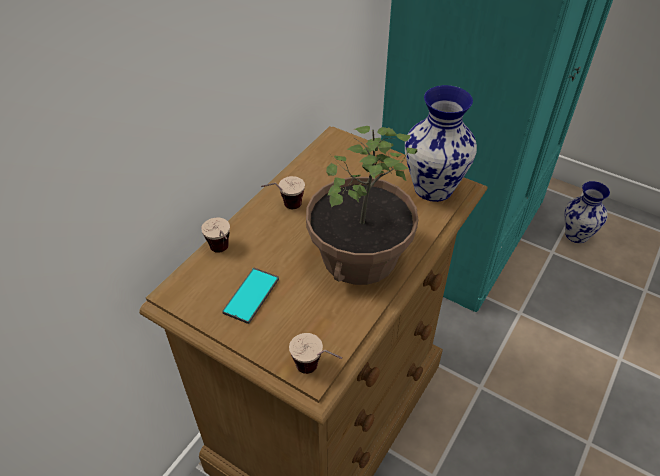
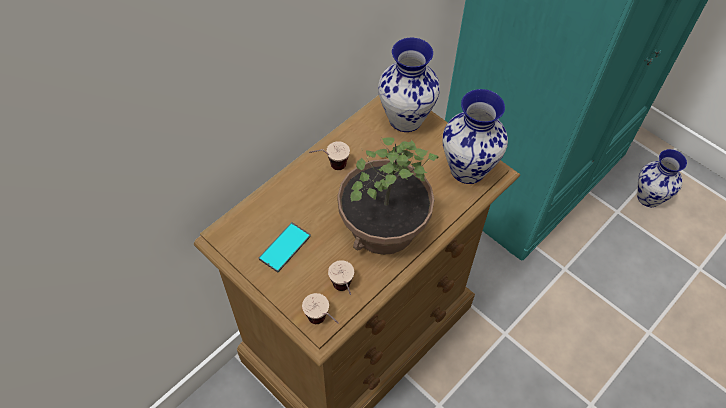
camera: 10 degrees right, 10 degrees up
(223, 253) = (269, 203): cup -> cup (344, 292)
(352, 153) = (404, 119): none -> vase

